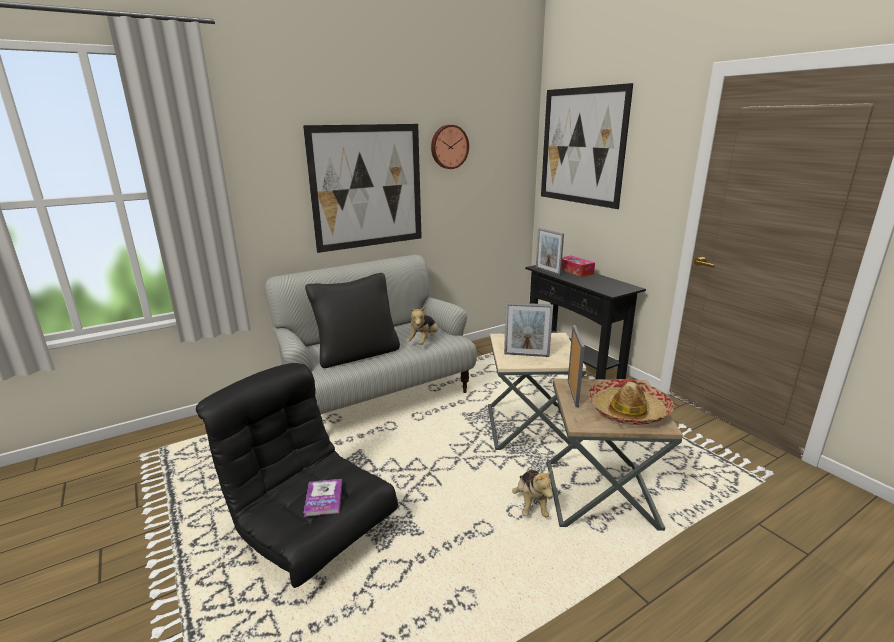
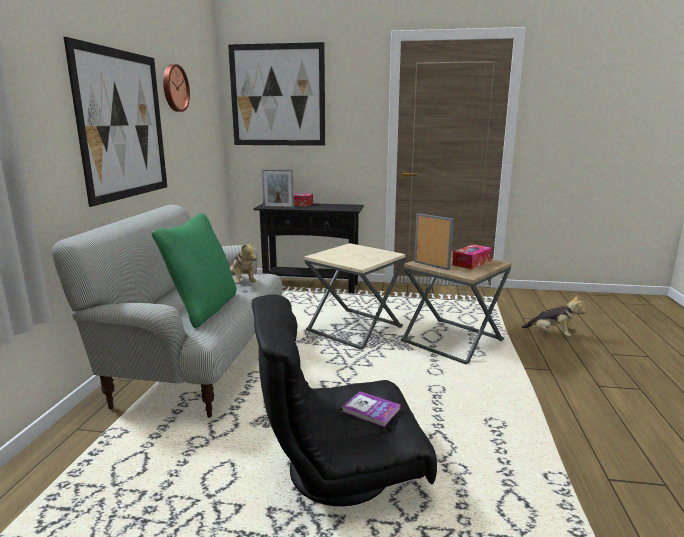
camera: 50 degrees left, 5 degrees down
(357, 354) = (203, 309): black pillow -> green pillow
(526, 355) = (359, 258): picture frame -> none
(531, 504) = (433, 364): plush toy -> plush toy (552, 334)
(628, 410) = (471, 263): hat -> tissue box

